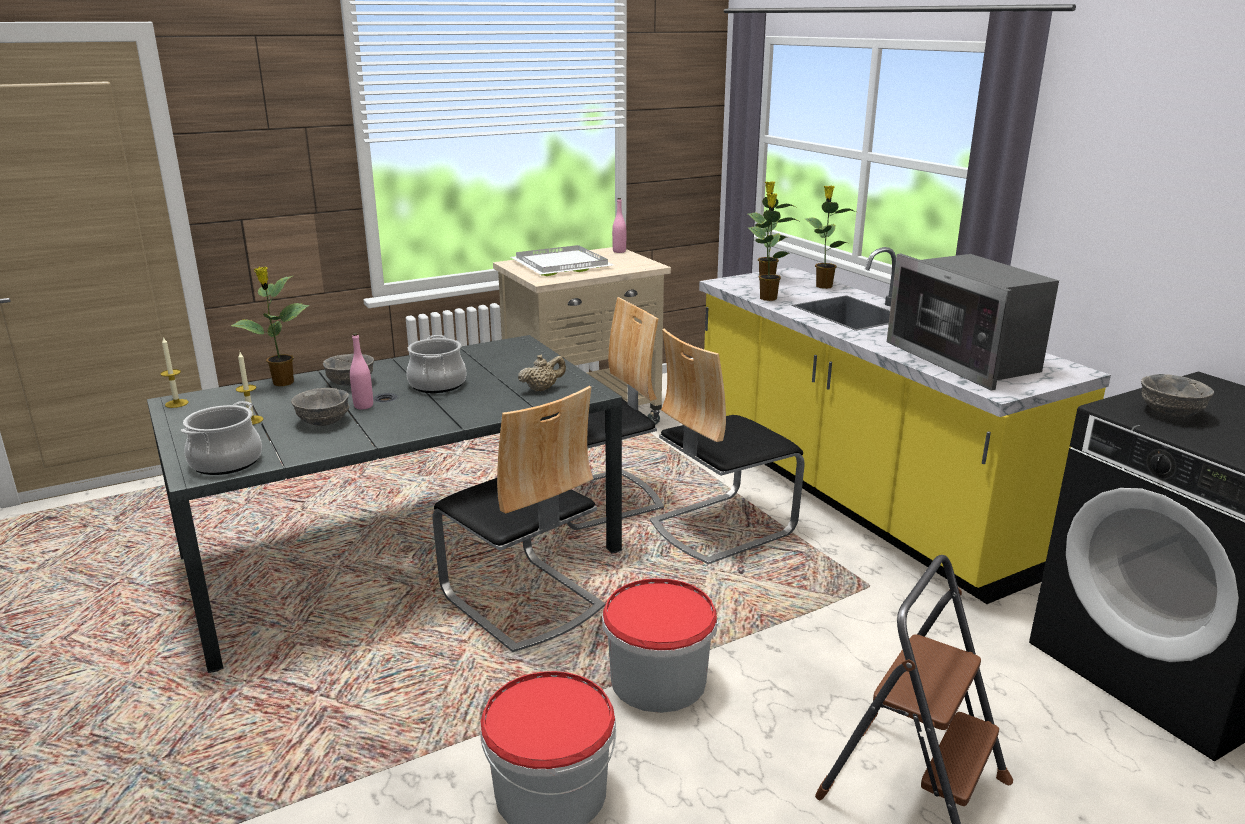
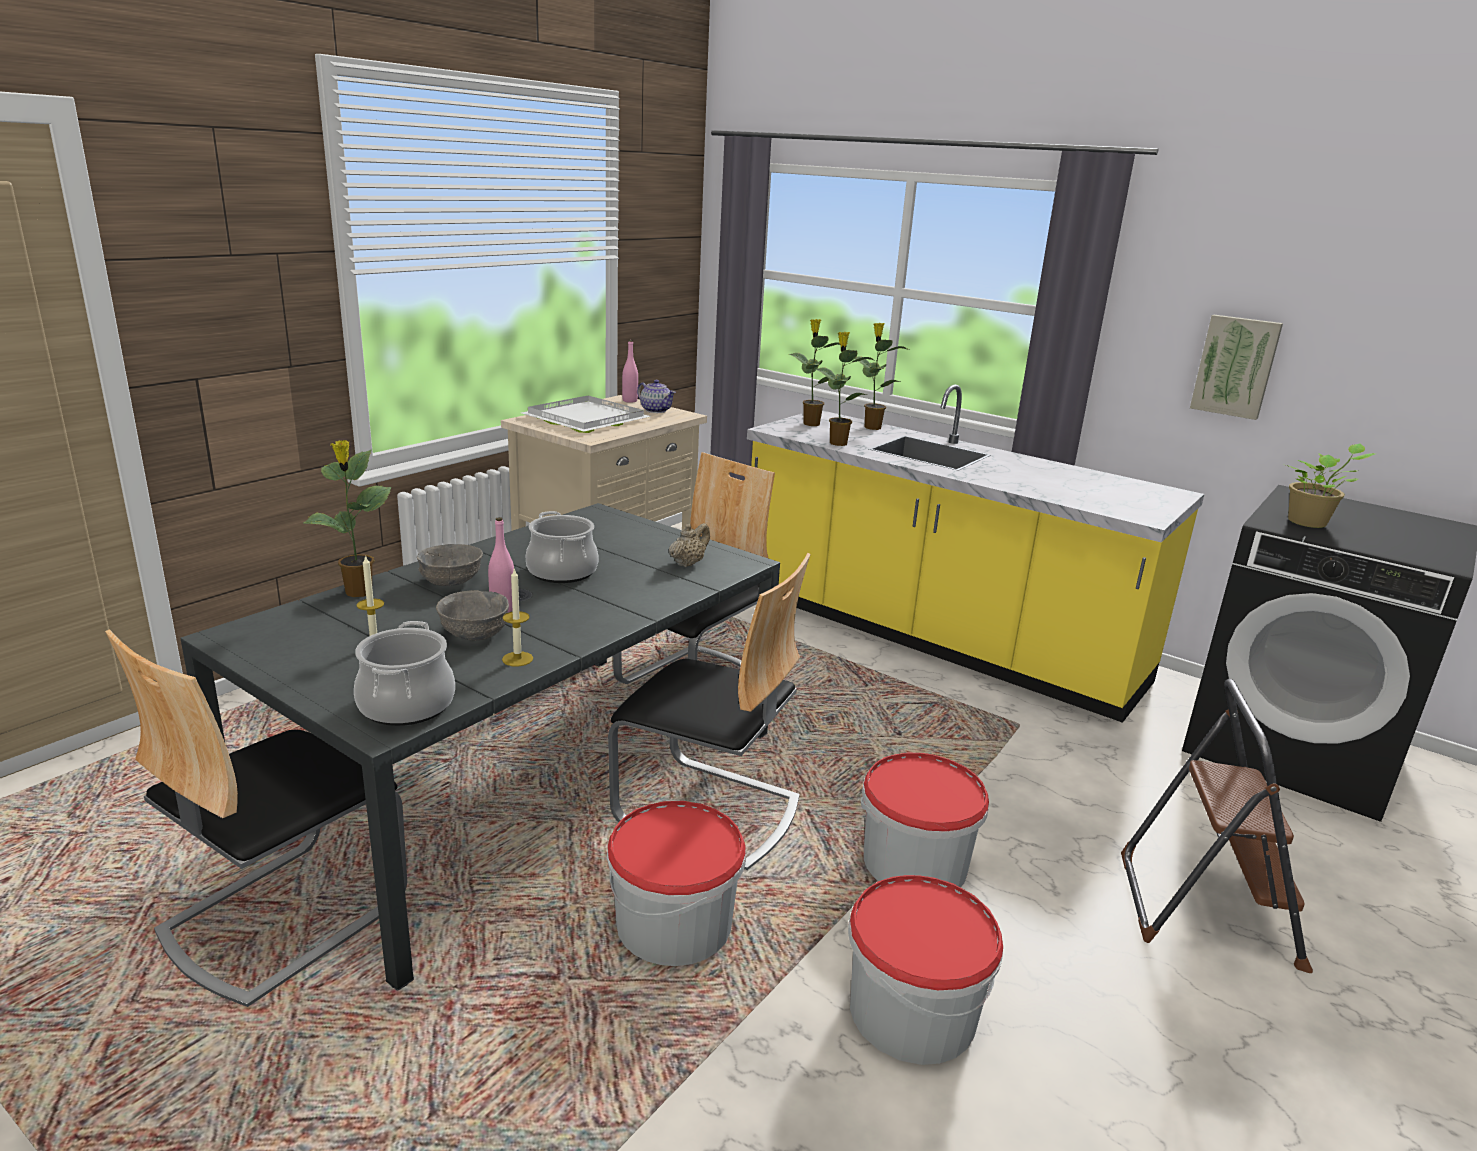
camera: 25 degrees left, 0 degrees up
(176, 403) = (236, 637): candle -> candle (517, 659)
(425, 677) = (674, 923): none -> bucket
(630, 260) = (656, 410): none -> teapot
(720, 527) = (841, 690): chair -> chair (282, 915)
(966, 359) = (1083, 490): microwave -> none
(1159, 237) = (1235, 366): none -> picture
(1169, 413) = (1310, 523): grey bowl -> potted plant

